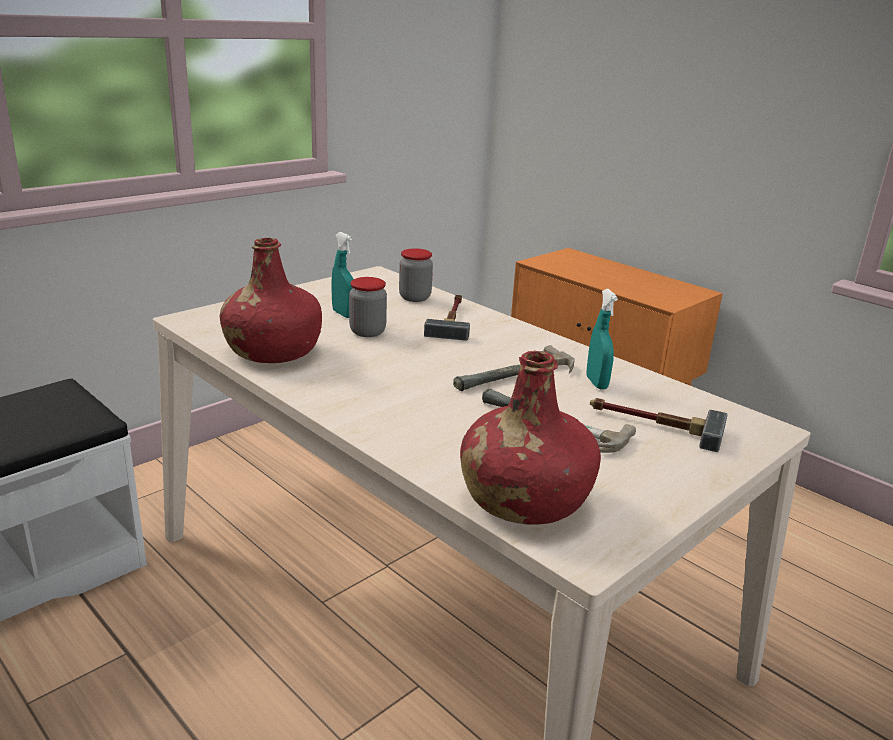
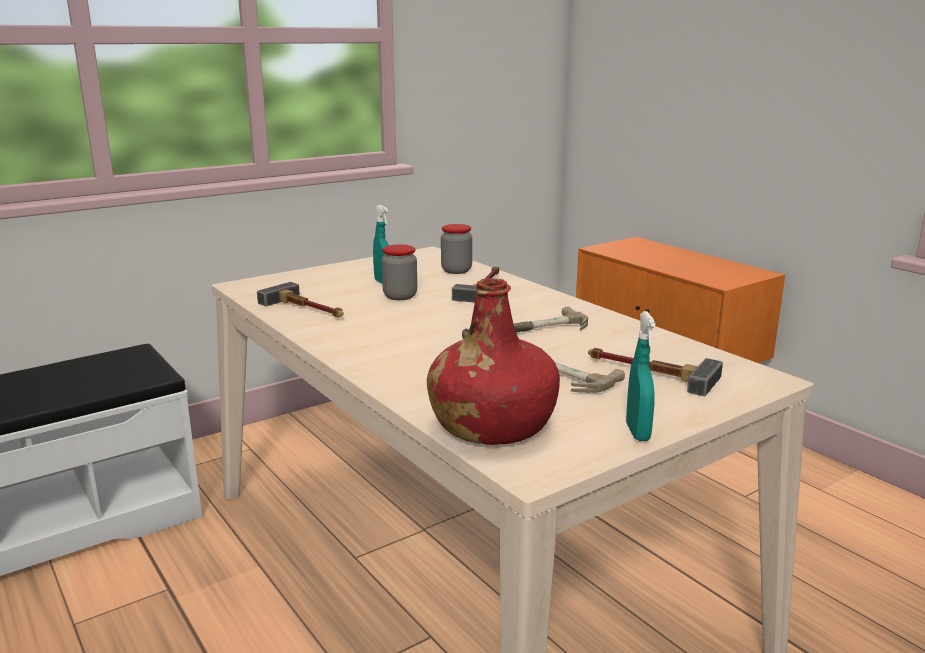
camera: 10 degrees right, 5 degrees down
(273, 351) = (307, 309): red bottle -> hammer
(596, 383) = (605, 339): turquoise spray bottle -> turquoise spray bottle (637, 432)

